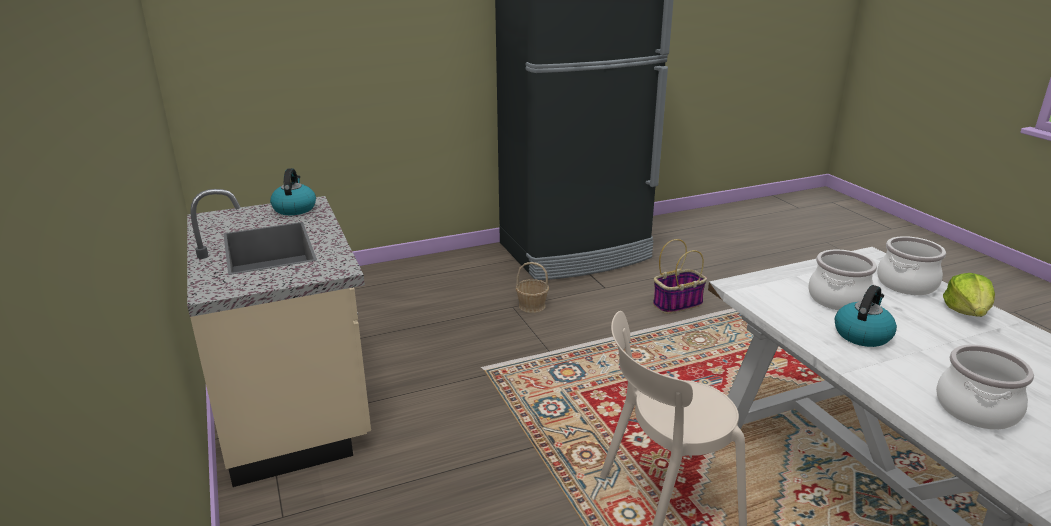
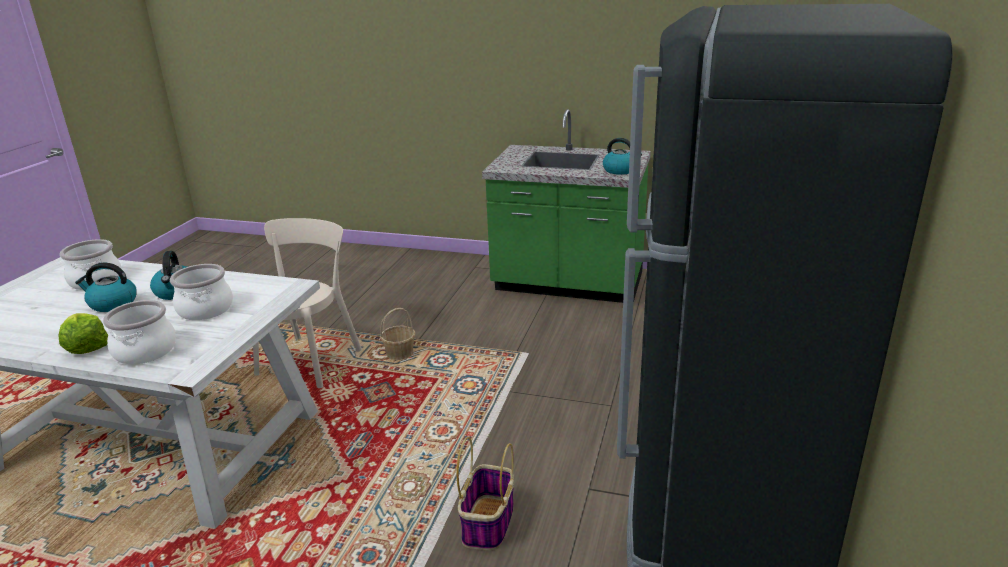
camera: 130 degrees right, 0 degrees up
(295, 406) = (568, 284): beige counter -> green counter
(532, 306) = (600, 417): basket -> basket (400, 353)
(945, 354) = (112, 304): none -> kettle

